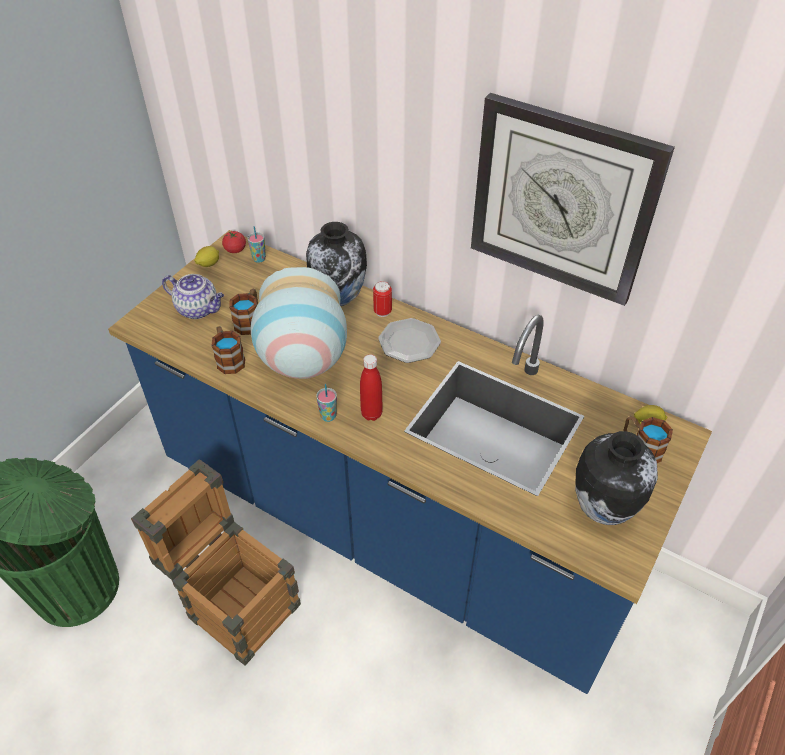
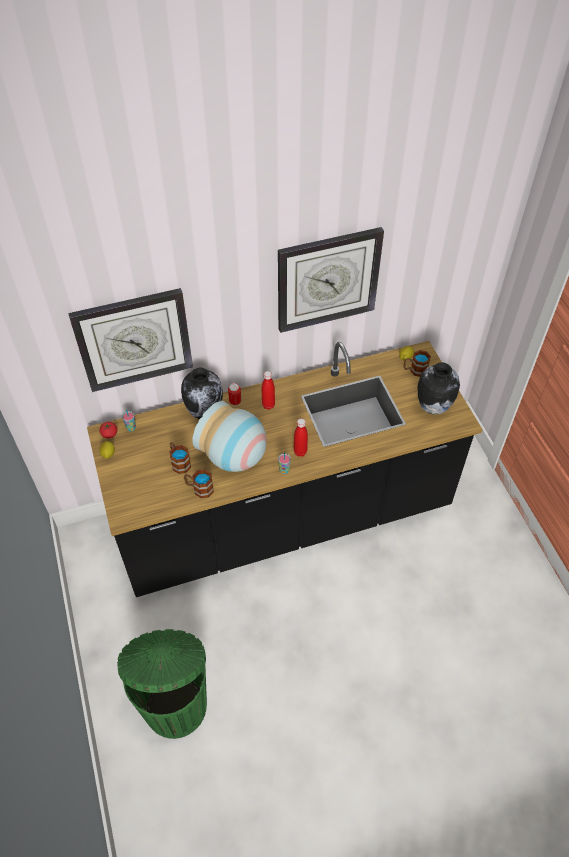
camera: 50 degrees left, 5 degrees up
(199, 309) = (143, 480): teapot -> none
(235, 602) = (263, 626): crate -> none
(289, 135) = (134, 339): none -> wall clock
(392, 522) = (284, 517): blue counter -> black counter
(409, 342) = (268, 405): plate -> red bottle

